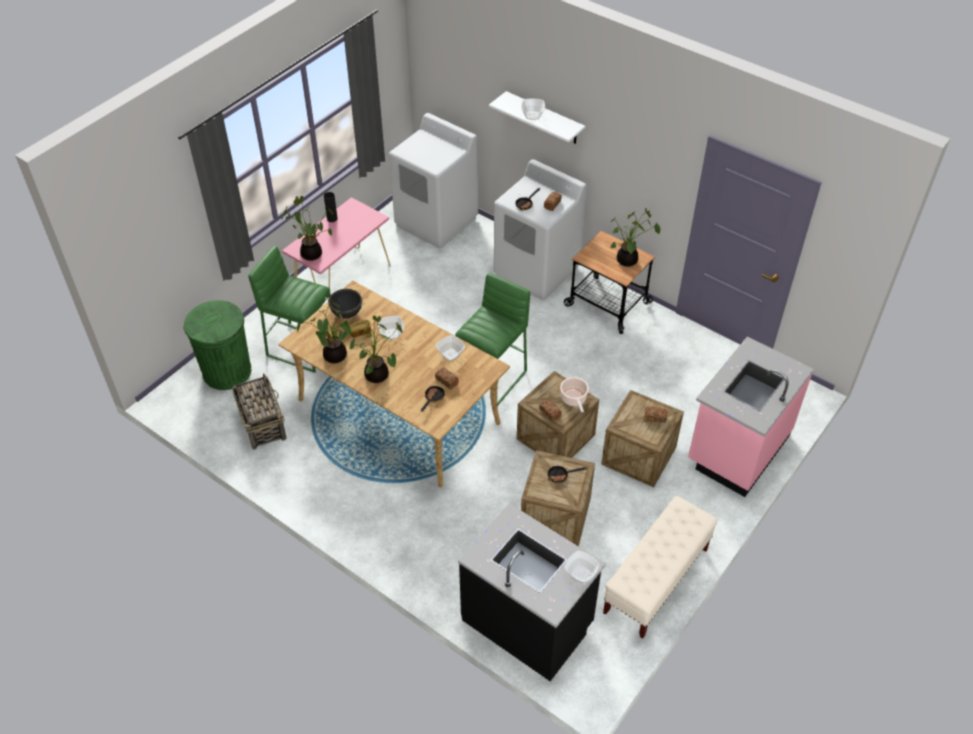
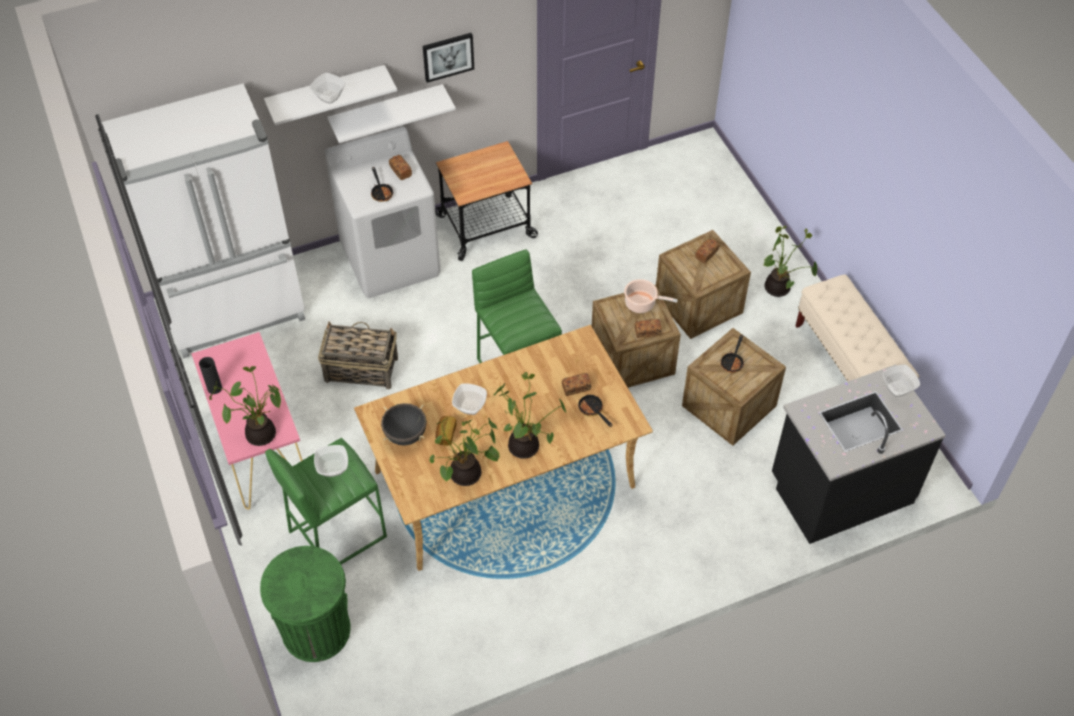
camera: 60 degrees left, 5 degrees up
(262, 423) = (428, 623): basket -> basket (360, 369)
(436, 222) = (235, 311): white washing machine -> white fridge
(450, 354) = (539, 368): bowl -> bowl (332, 469)
(580, 164) = (387, 111): none -> white shelf
(627, 261) = (498, 164): potted plant -> potted plant (779, 288)
(629, 153) = (448, 56): none -> picture
(737, 448) = (736, 228): pink counter -> none

